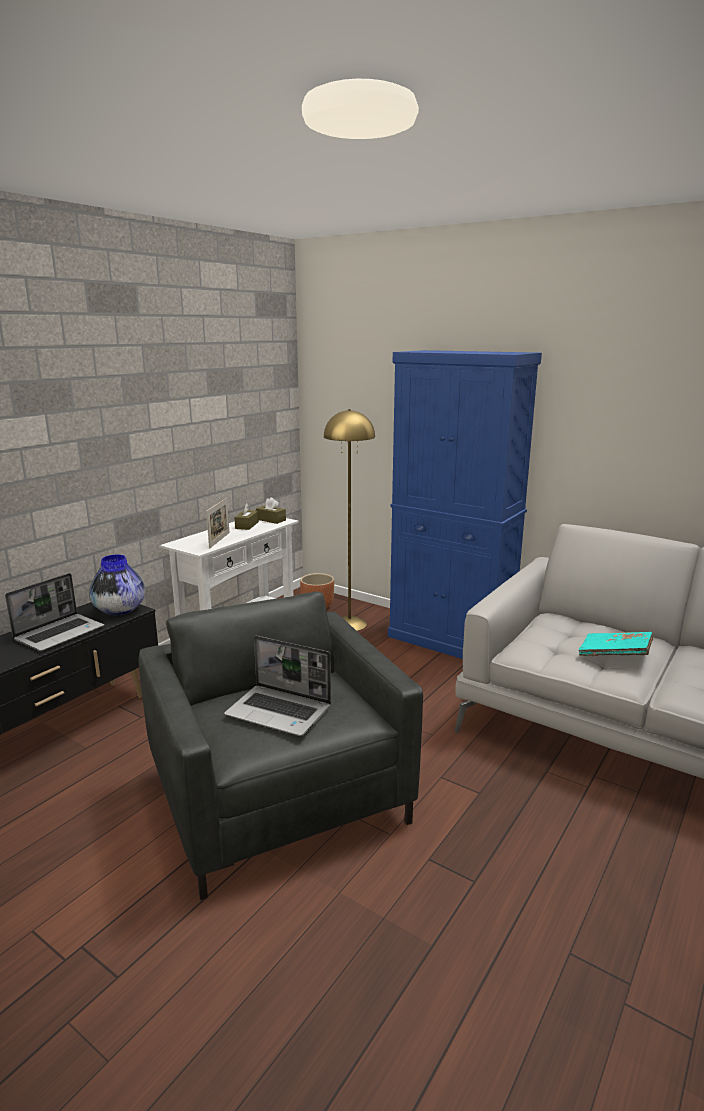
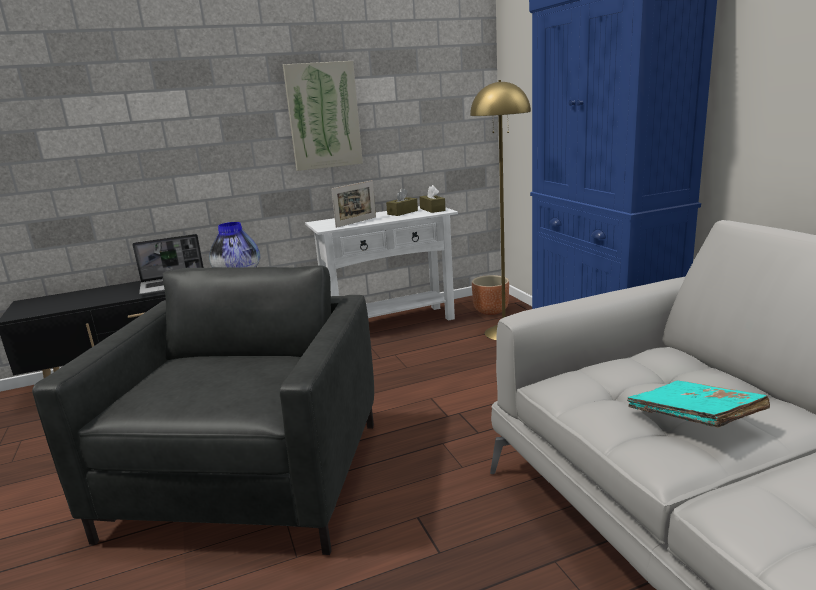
camera: 35 degrees right, 0 degrees up
(171, 436) = (323, 116): none -> picture
(280, 711) = (202, 380): laptop -> none

